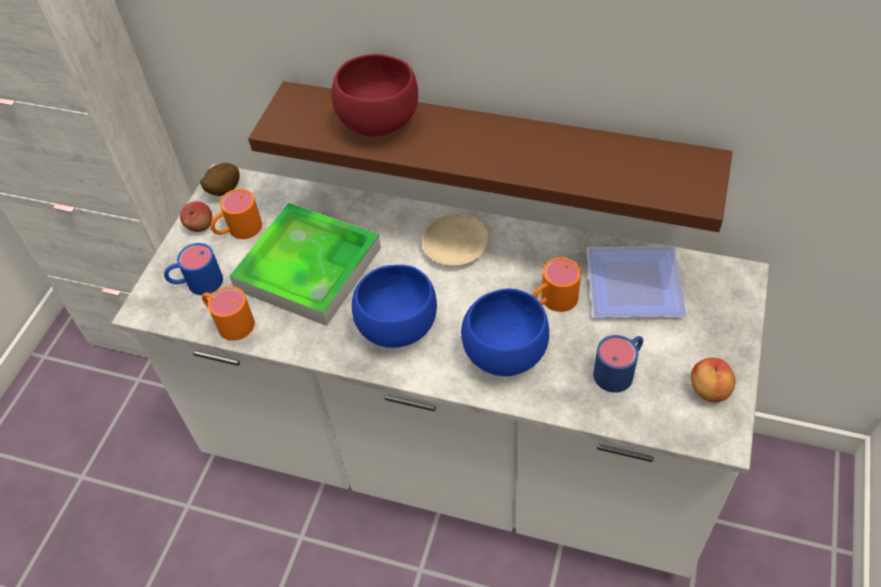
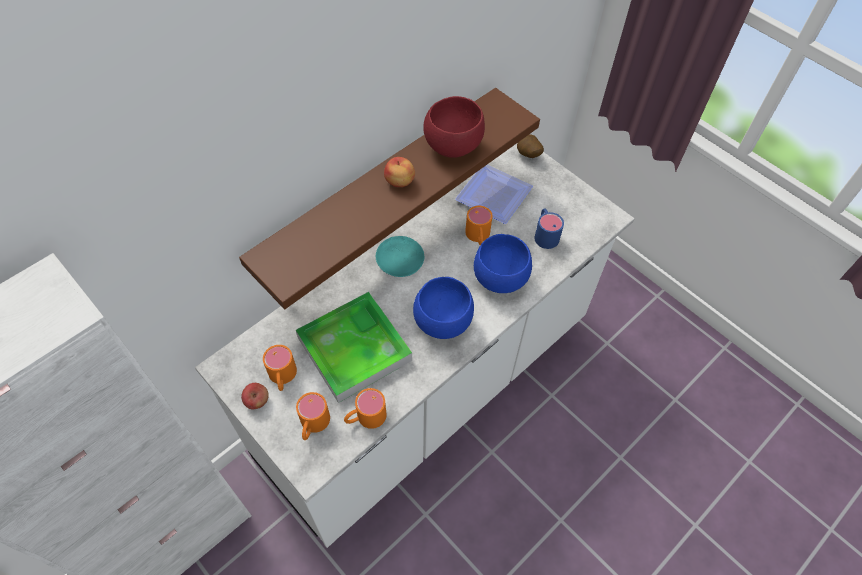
camera: 65 degrees left, 5 degrees up
(196, 283) = (313, 425): blue mug -> orange mug
(223, 191) = (233, 371): potato -> potato (528, 155)
(379, 123) = (335, 223): red bowl -> red bowl (451, 146)
(456, 245) = (400, 259): beige plate -> turquoise plate
(708, 391) = (582, 206): apple -> apple (399, 182)

